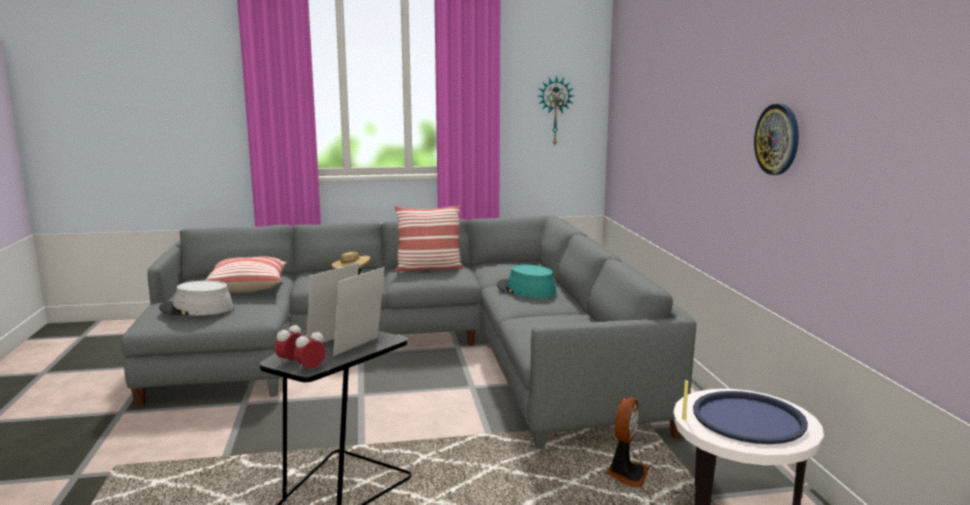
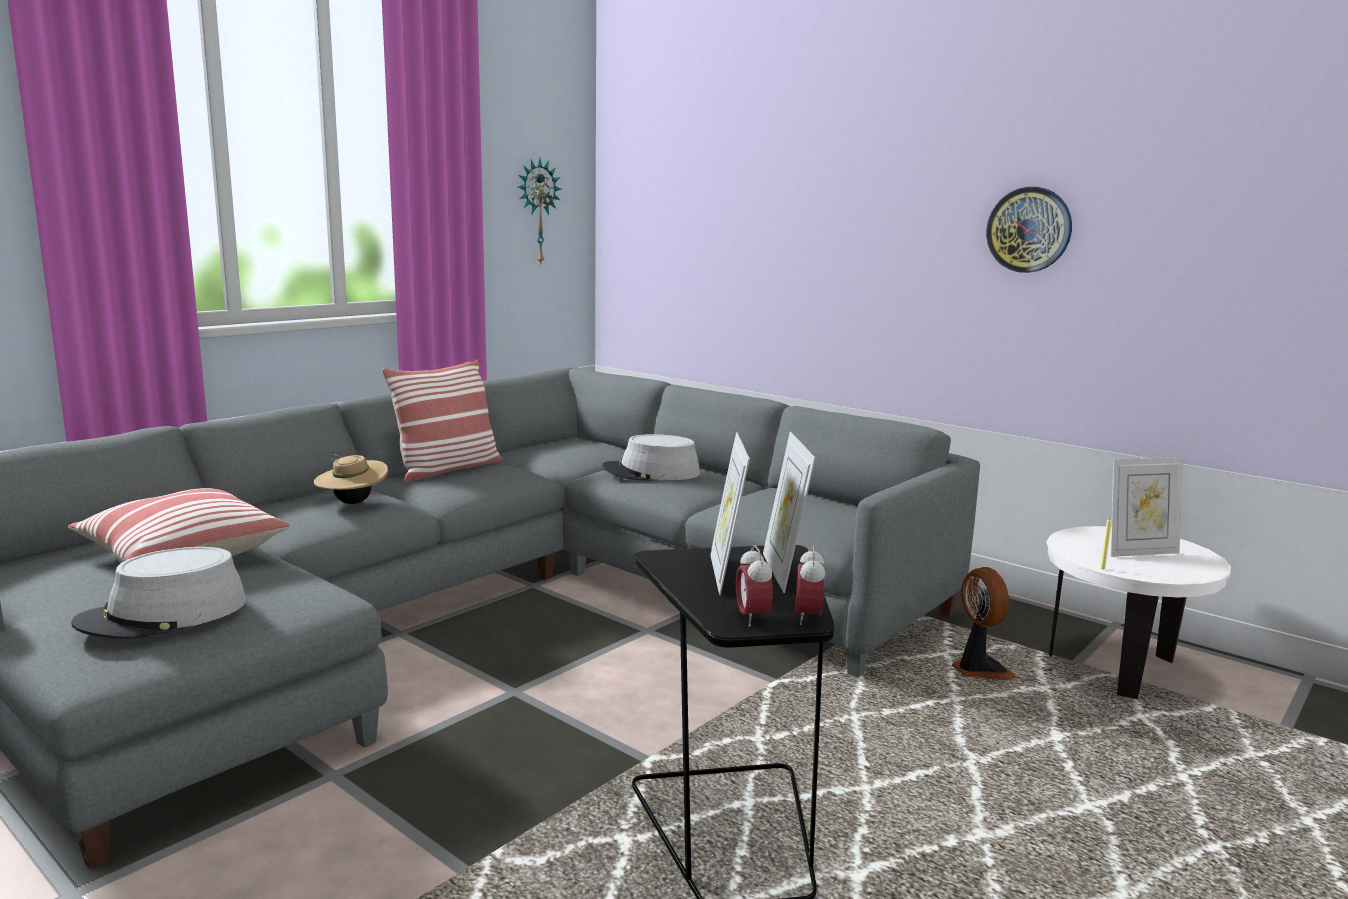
camera: 40 degrees left, 0 degrees up
(526, 290) = (651, 472): turquoise hat -> grey hat
(748, 418) = (1140, 552): blue tray -> picture frame

